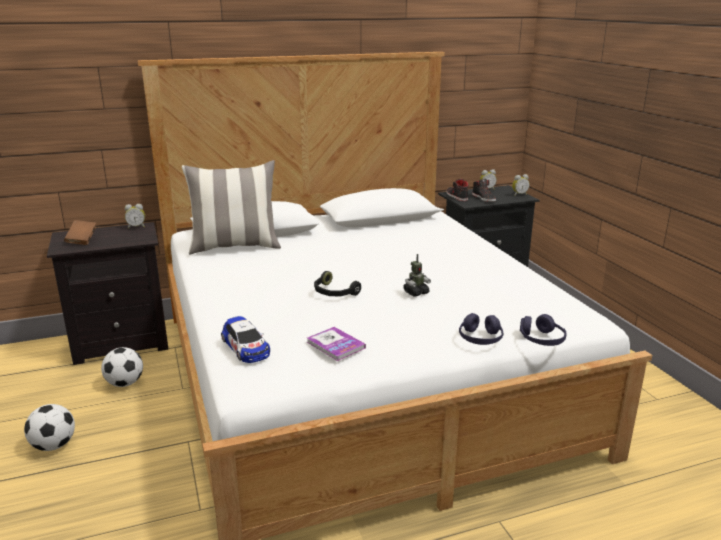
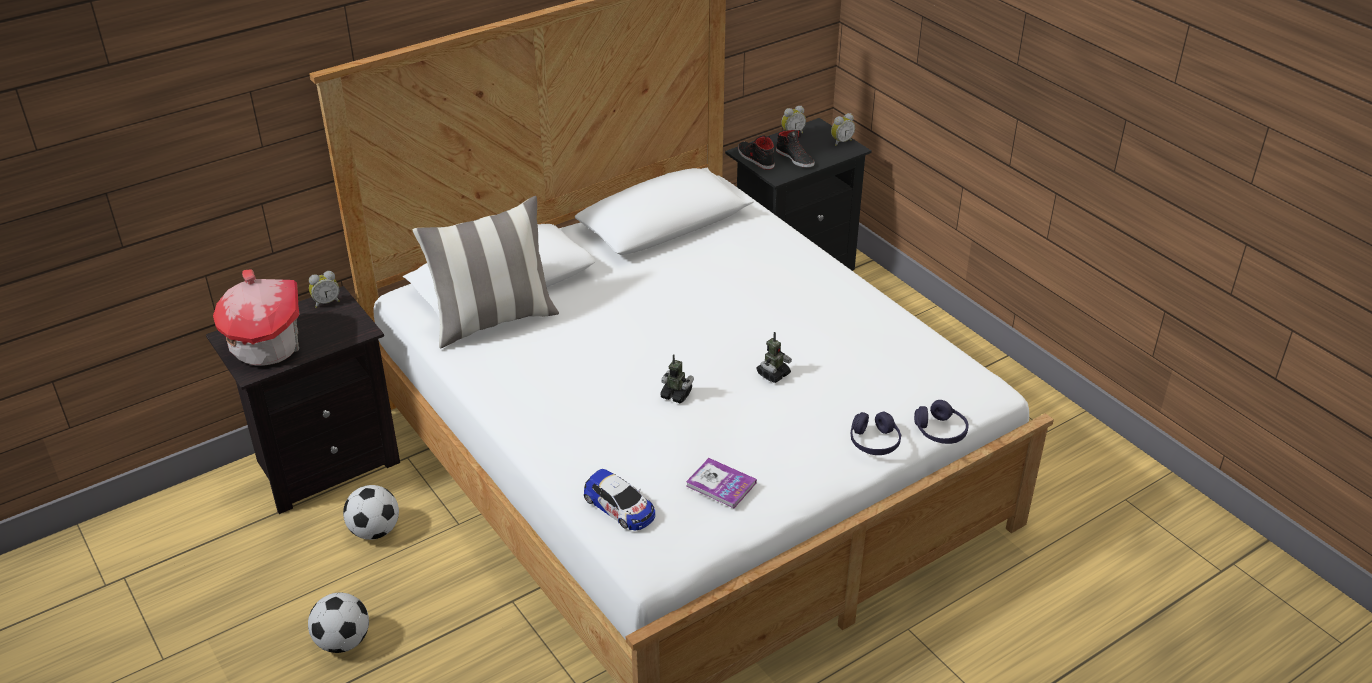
camera: 15 degrees left, 15 degrees up
(82, 240) = (267, 345): brown book -> toy house
(333, 293) = (676, 395): black headphones -> toy robot

